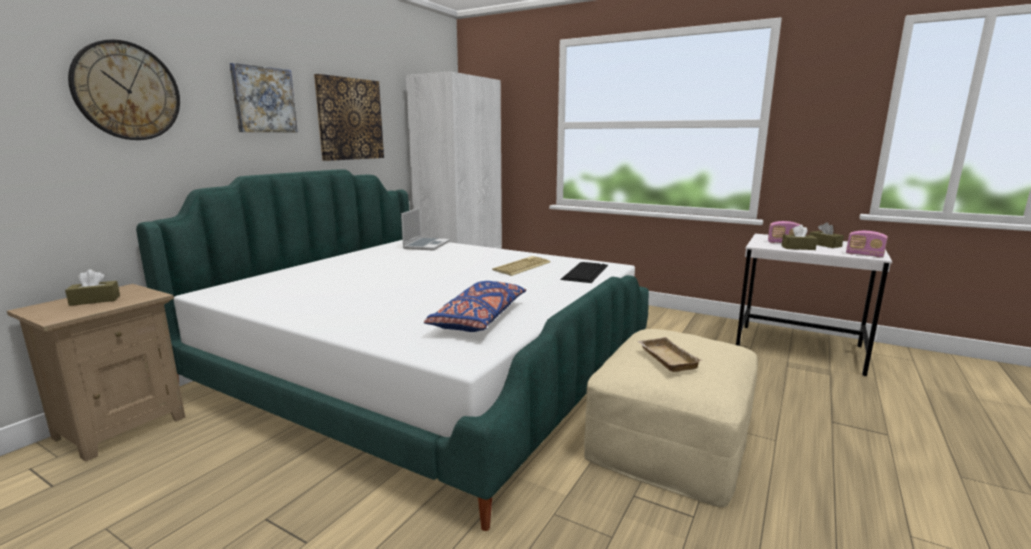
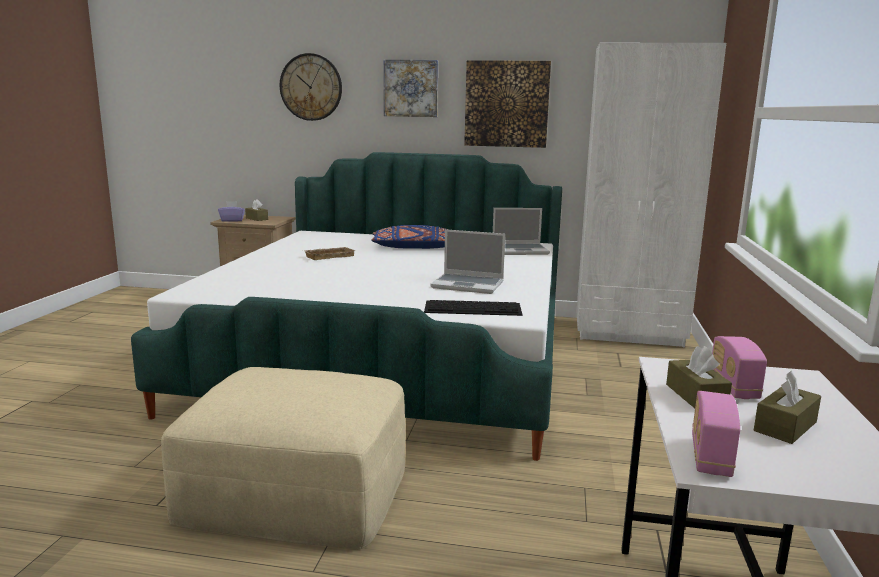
camera: 70 degrees right, 0 degrees up
(70, 313) = (232, 220): none -> purple tissue box
(479, 319) = (274, 288): blue pillow -> blue pillow (414, 247)
(521, 266) = (469, 285): keyboard -> laptop
(665, 358) = (267, 379): beige tray -> beige tray (329, 256)

